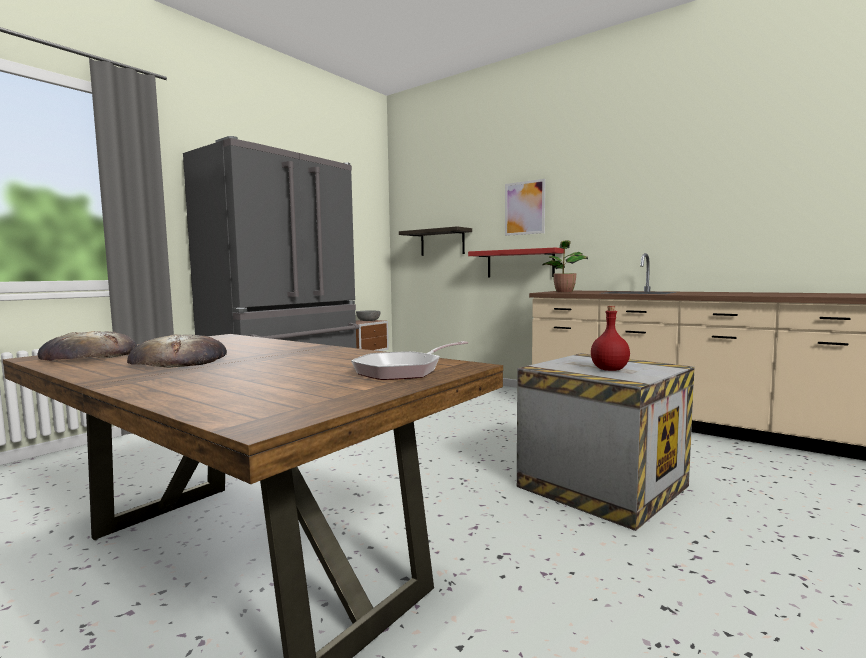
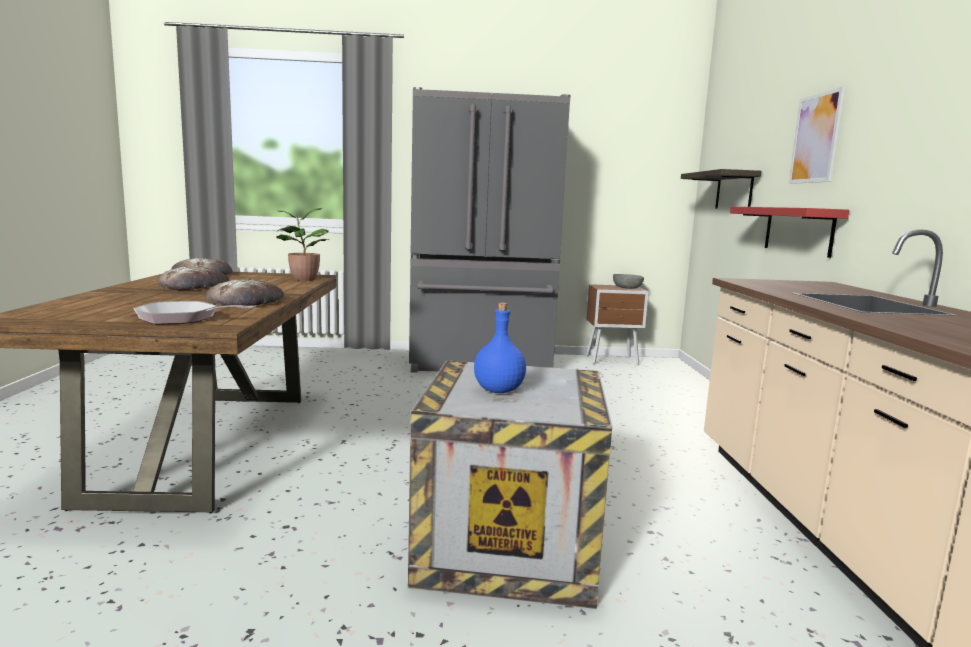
camera: 50 degrees right, 5 degrees up
(335, 355) = (245, 301): none -> bread
(564, 292) = (779, 283): potted plant -> potted plant (302, 279)
(608, 369) = (498, 390): red bottle -> blue bottle

